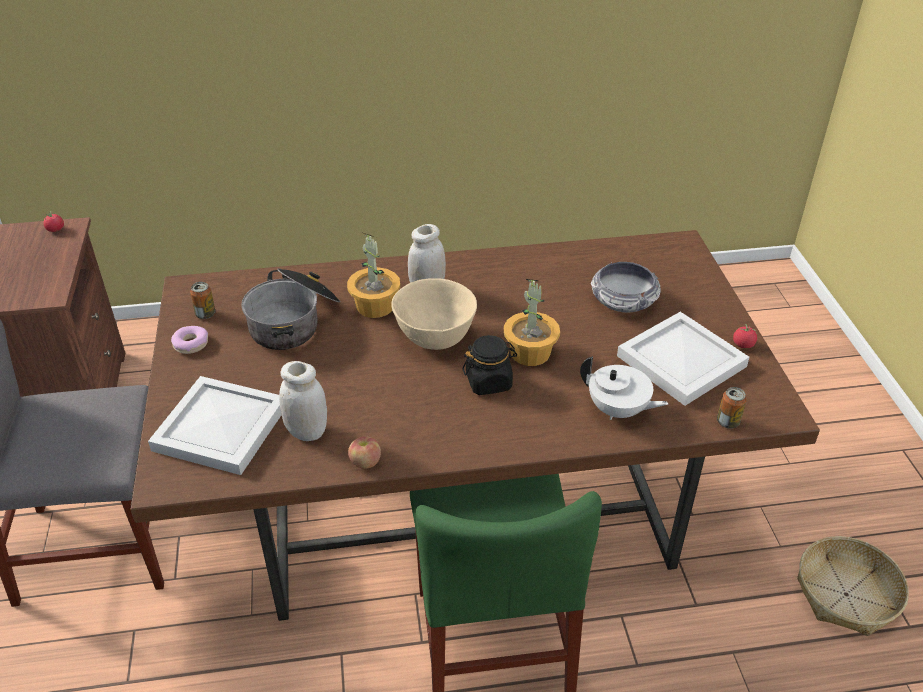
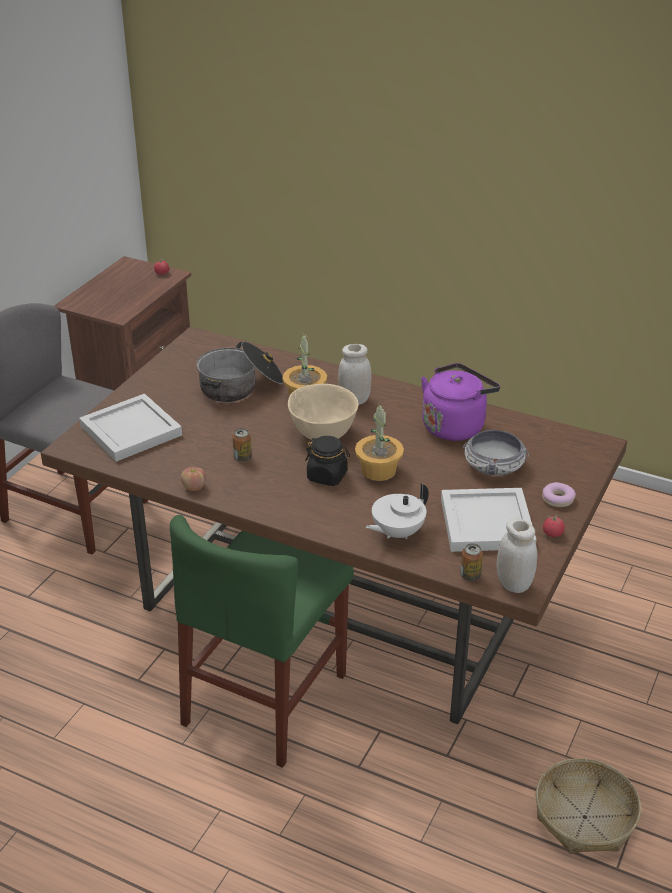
camera: 35 degrees right, 5 degrees down
(191, 344) = (163, 374): donut -> donut (558, 499)
(205, 314) = (190, 359): can -> can (242, 458)
(307, 431) = (178, 455): white jar -> white jar (514, 584)
(547, 276) = (455, 425): none -> purple kettle
(618, 410) = (397, 532): white teapot -> white teapot turned 75 degrees clockwise

